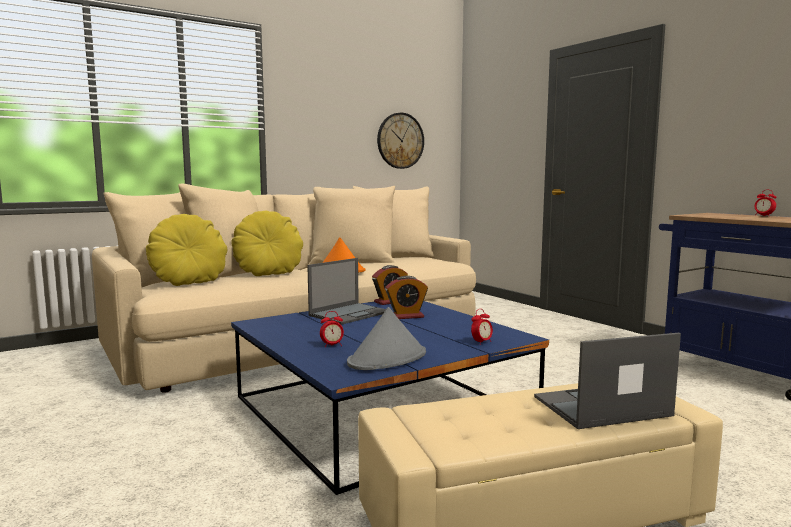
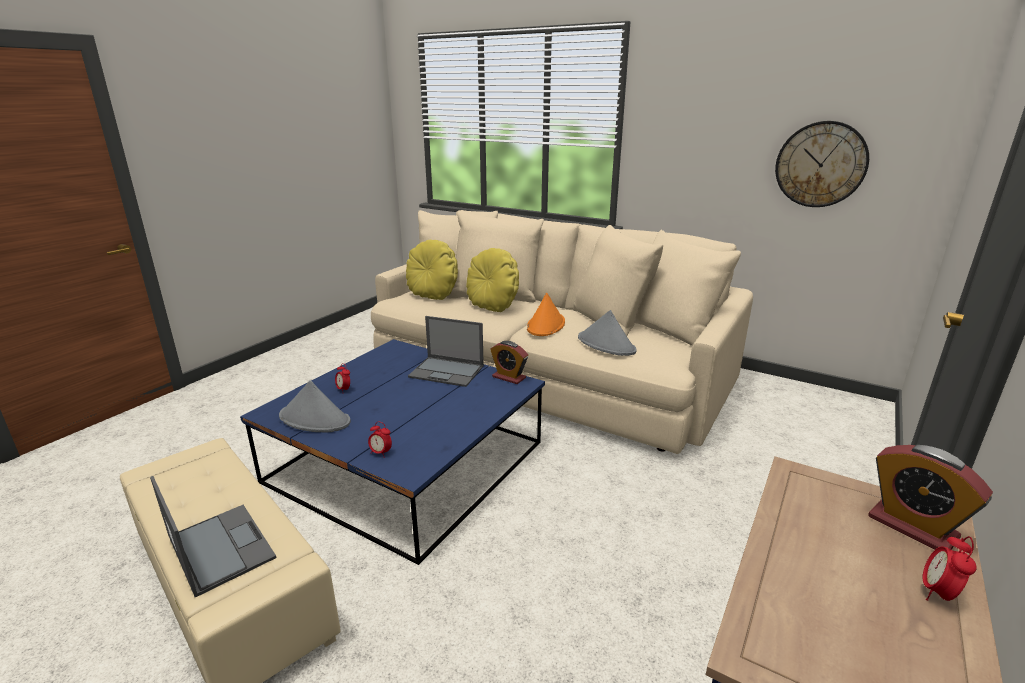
camera: 65 degrees right, 15 degrees up
(402, 265) = (606, 344): none -> grey hat
(406, 316) = (455, 397): alarm clock -> alarm clock (912, 527)

